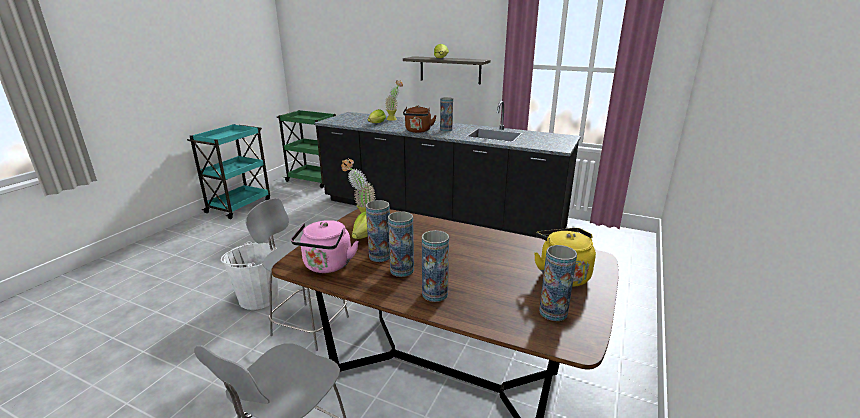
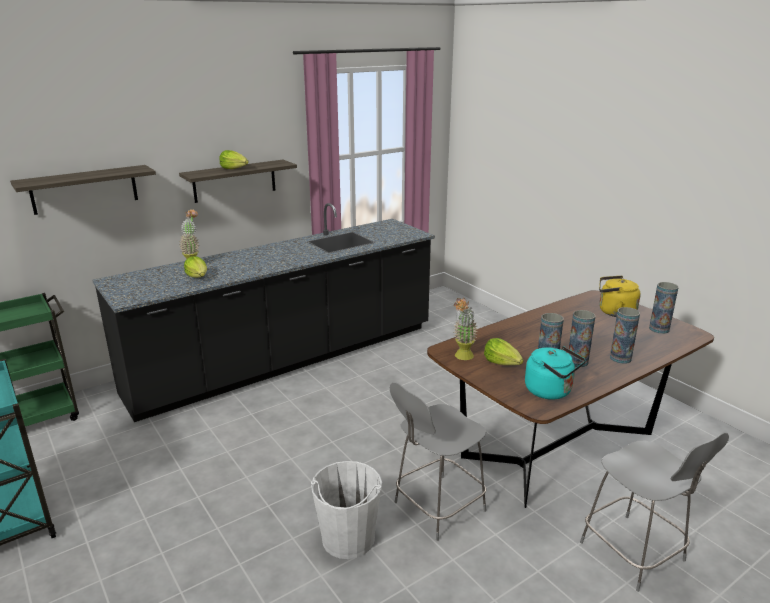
camera: 60 degrees left, 0 degrees up
(327, 266) = (551, 391): pink kettle -> turquoise kettle
(360, 57) = (84, 189): none -> shelf
(418, 131) = (272, 266): brown kettle -> none
(446, 130) = (289, 254): vase -> none

